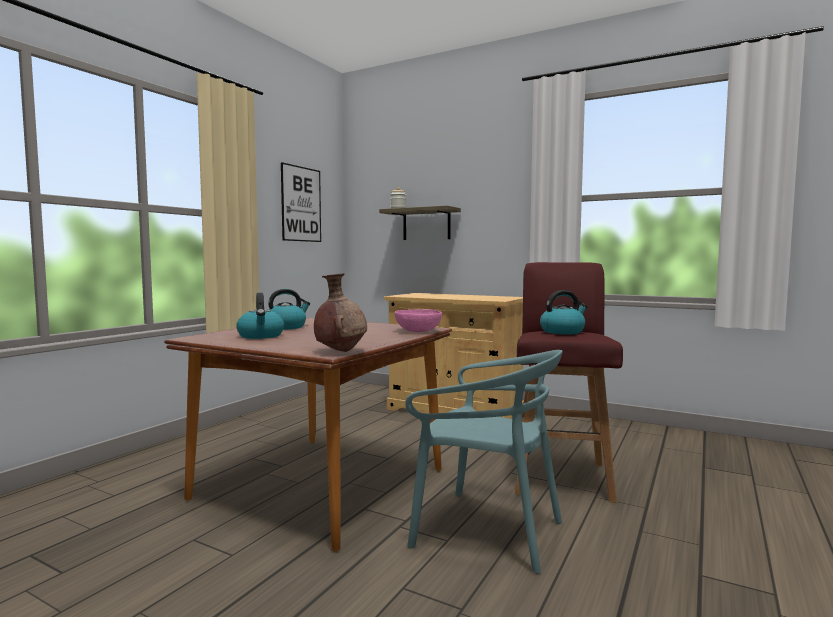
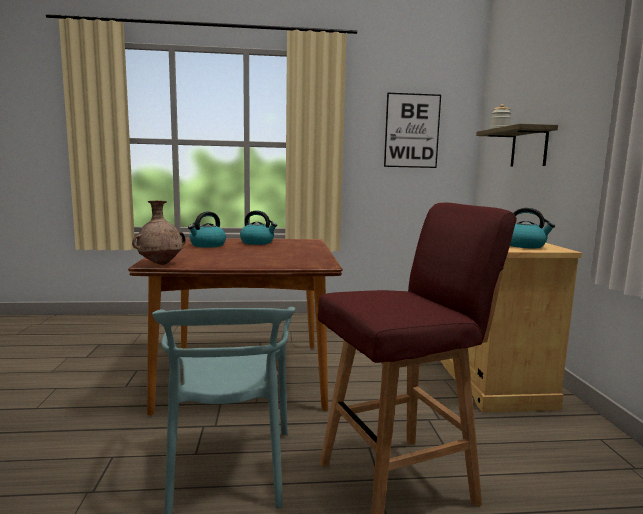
camera: 55 degrees right, 5 degrees up
(417, 331) = (296, 263): pink bowl -> none
(562, 331) = (384, 296): kettle -> kettle (525, 246)

